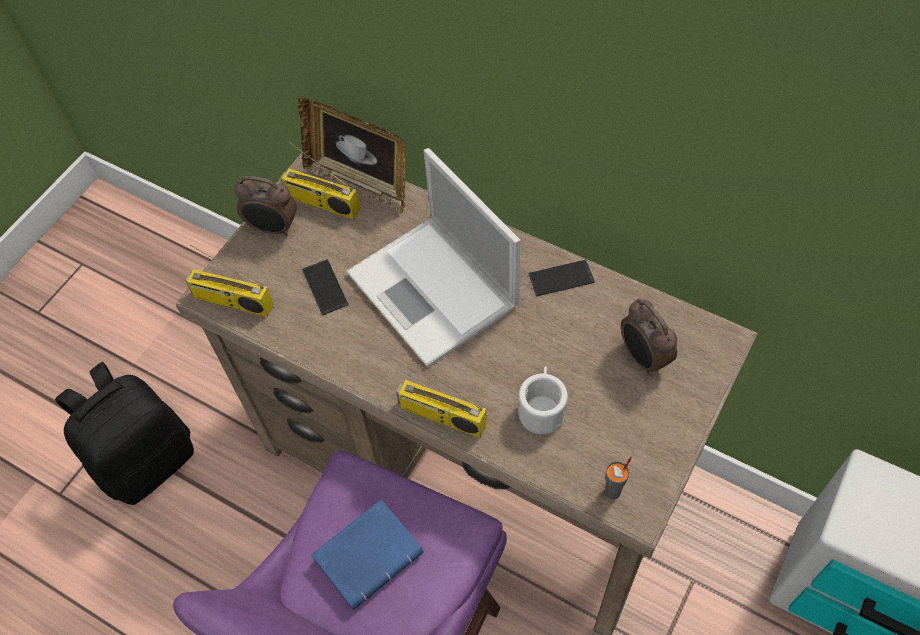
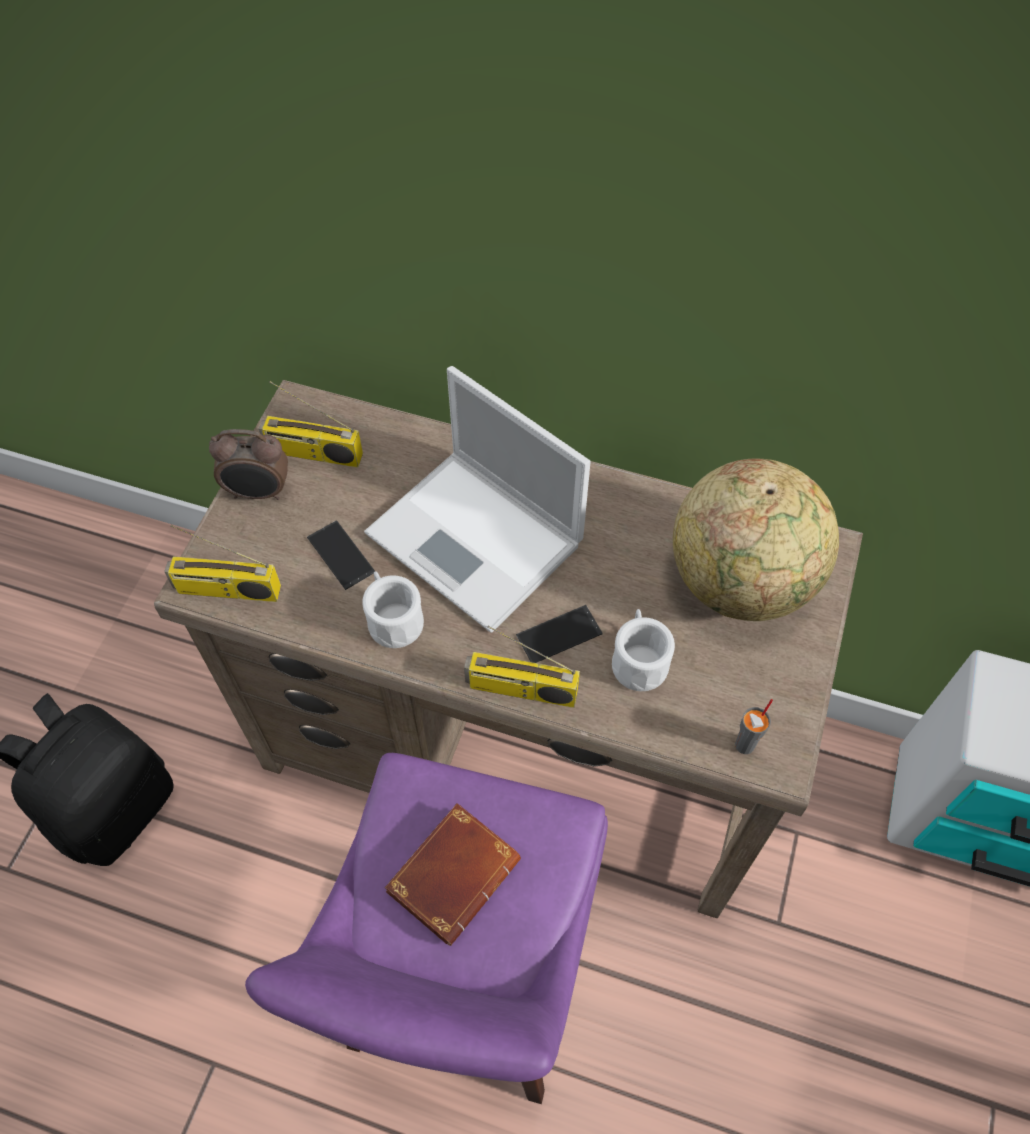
camera: 15 degrees left, 0 degrees up
(354, 344) = (393, 619): none -> white mug
(359, 182) = (355, 422): picture frame -> none
(369, 553) = (453, 871): blue book -> brown book
(561, 278) = (624, 502): phone -> phone (559, 634)
(643, 357) = (741, 581): alarm clock -> globe

